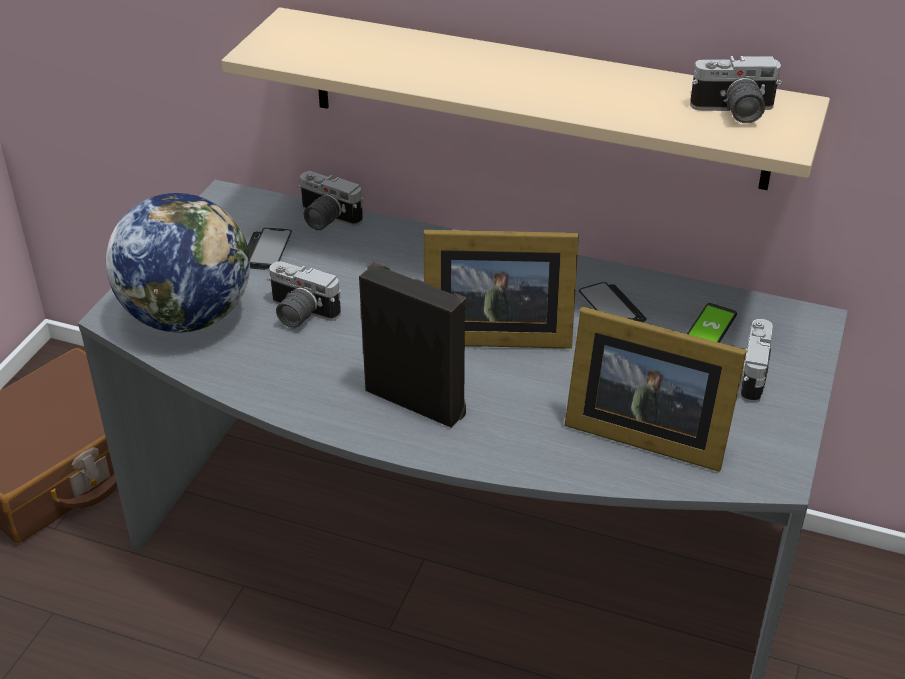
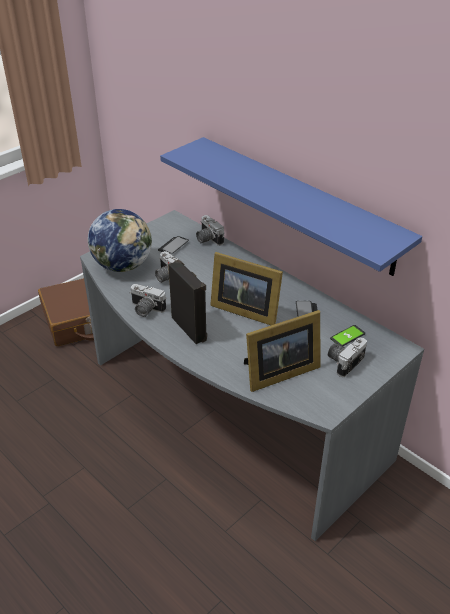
camera: 25 degrees right, 0 degrees up
(535, 98) = (298, 204): beige shelf -> blue shelf
(642, 432) = (278, 373): picture frame -> picture frame turned 75 degrees counterclockwise
(733, 112) = (366, 231): camera -> camera (145, 309)

